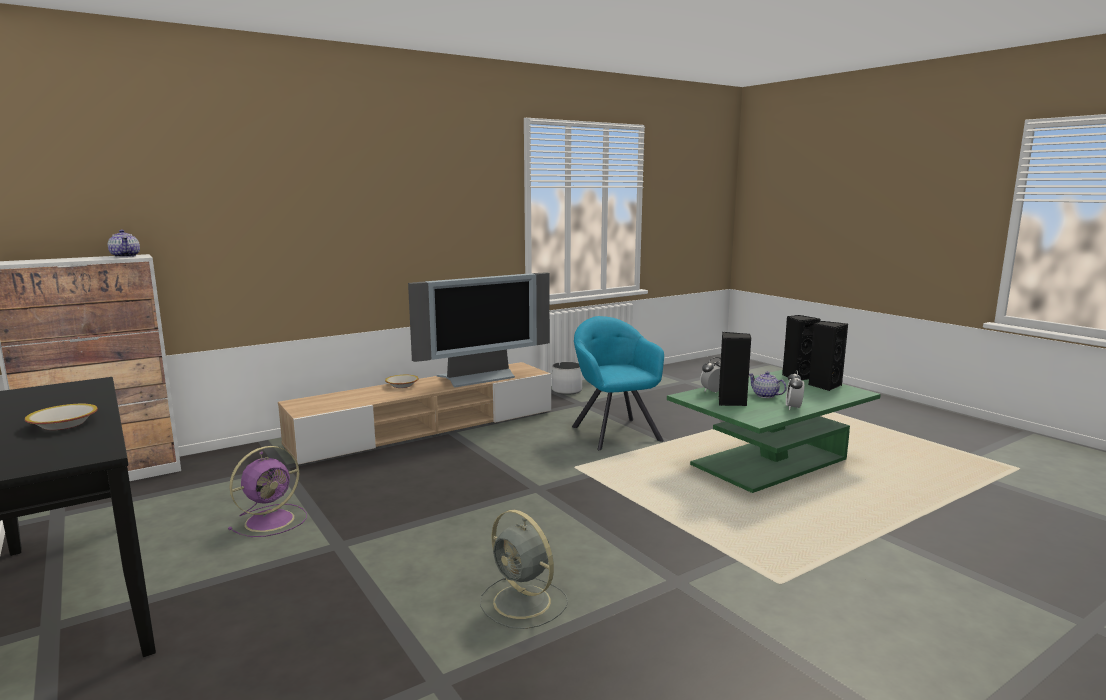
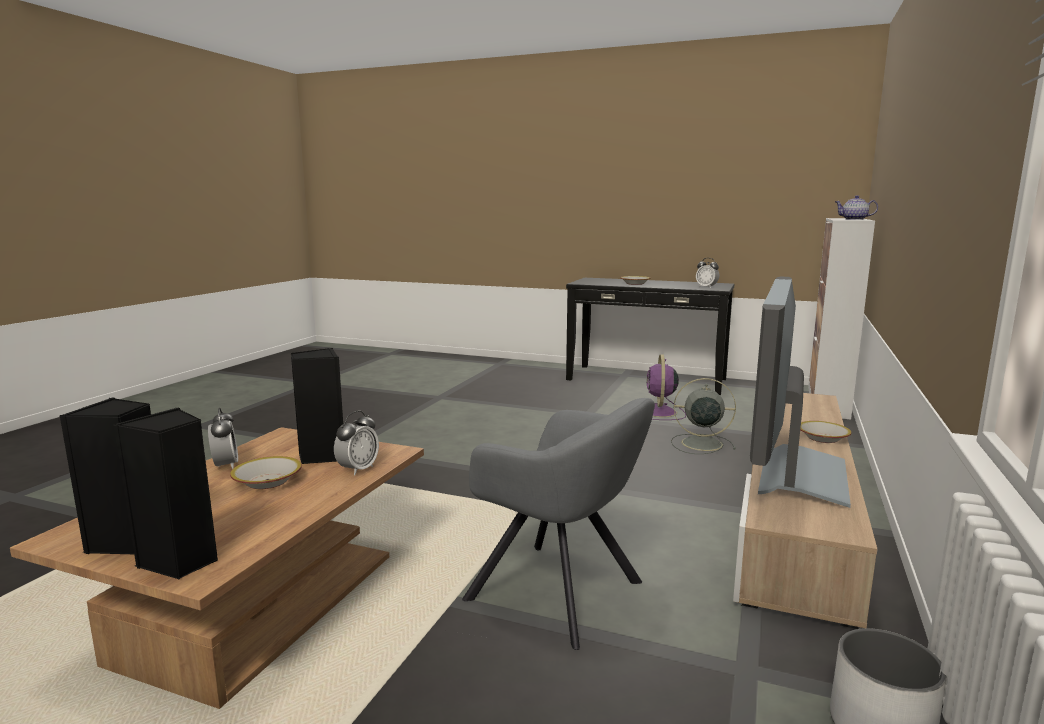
camera: 145 degrees right, 0 degrees up
(75, 389) = (706, 287): none -> alarm clock
(524, 603) = (435, 420): grey fan -> grey fan (699, 444)
(614, 432) = (561, 593): turquoise armchair -> grey armchair
(765, 395) = (267, 481): teapot -> bowl
(768, 462) = (263, 605): green coffee table -> brown coffee table

